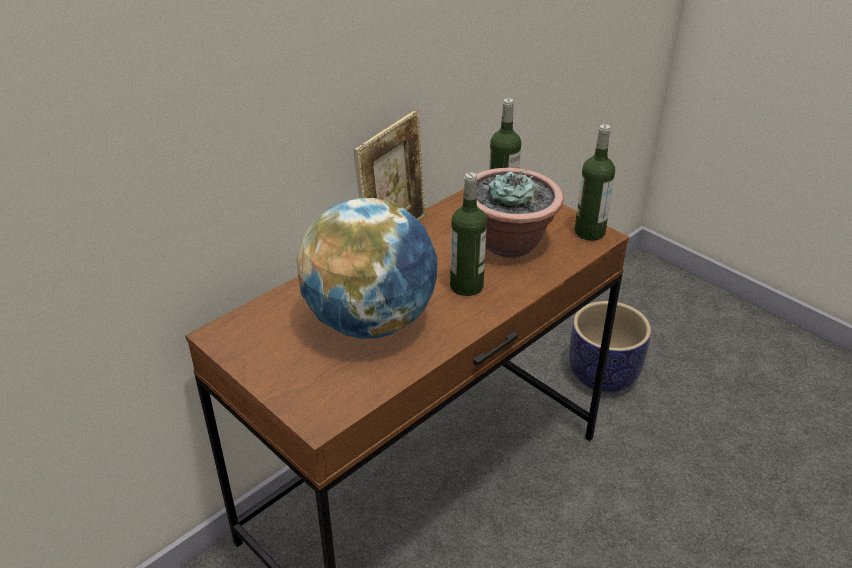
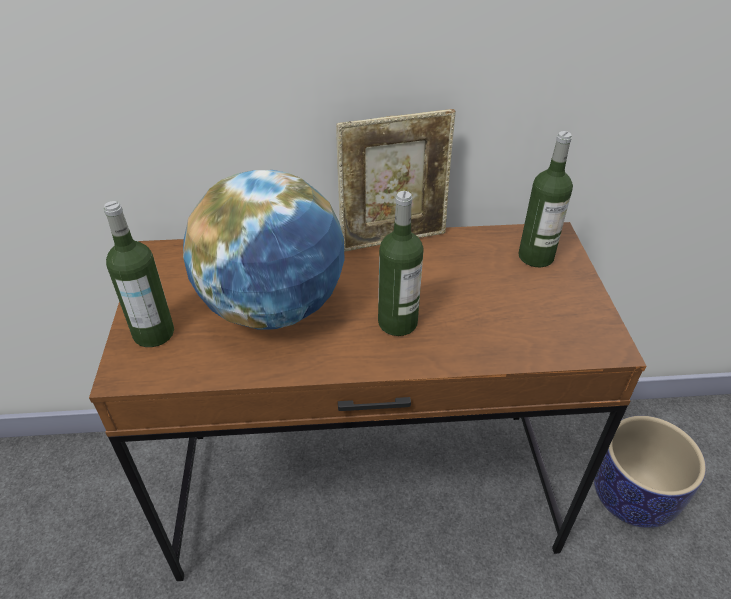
camera: 40 degrees right, 5 degrees up
(509, 243) = (494, 301): potted plant -> none
(589, 232) = (600, 335): bottle -> bottle (153, 333)

